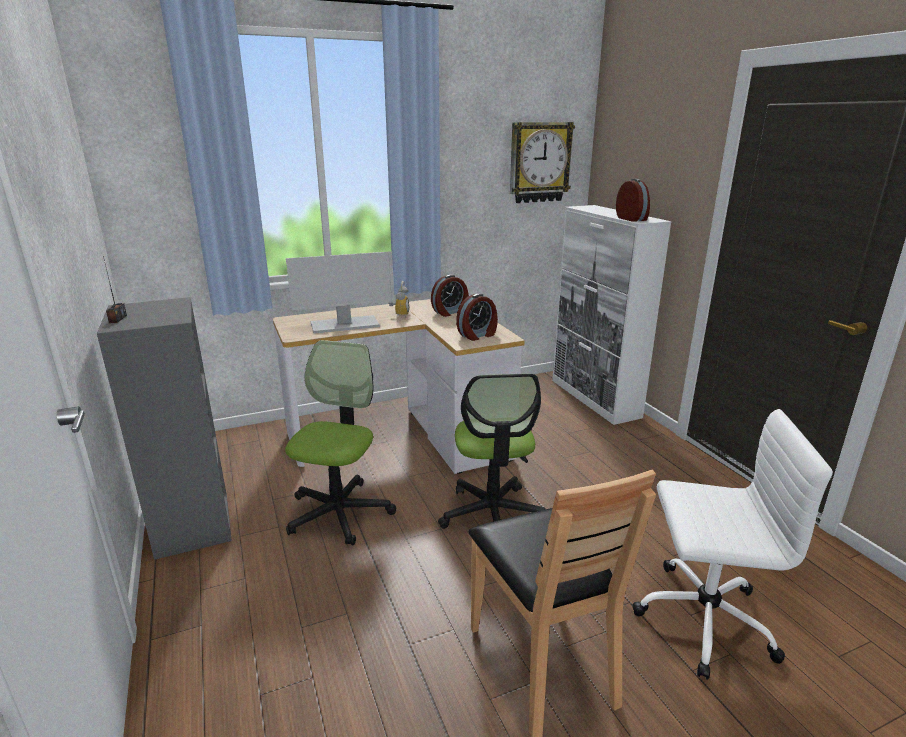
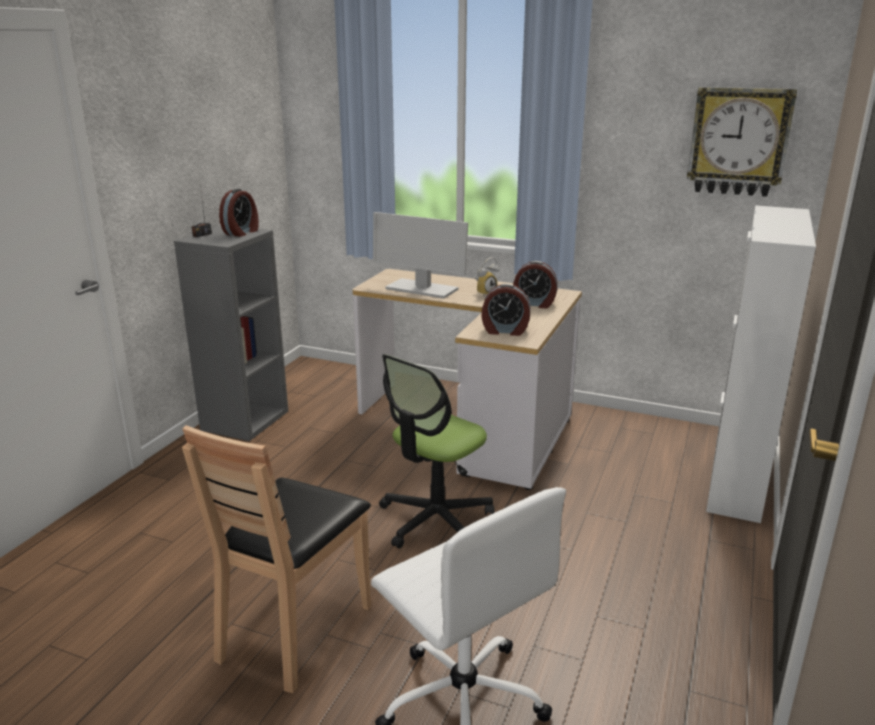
camera: 45 degrees right, 0 degrees up
(339, 513) = (333, 458): office chair -> none
(632, 219) = (769, 234): alarm clock -> alarm clock (242, 232)

